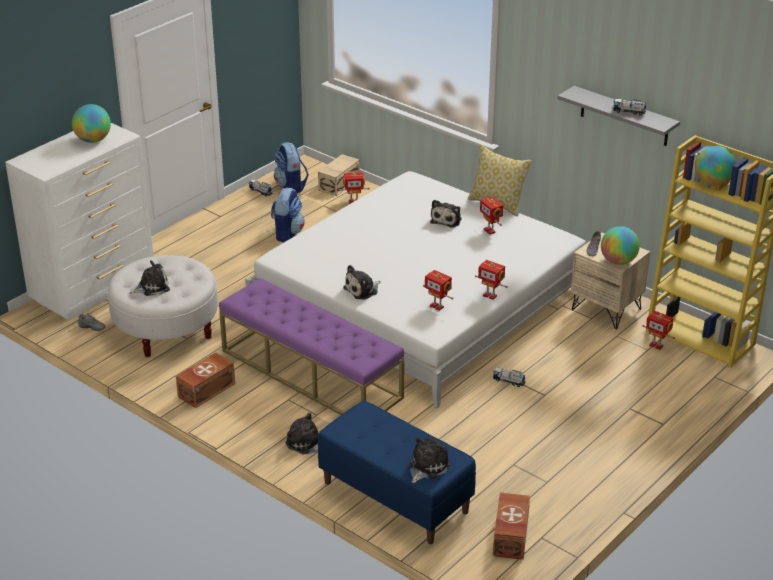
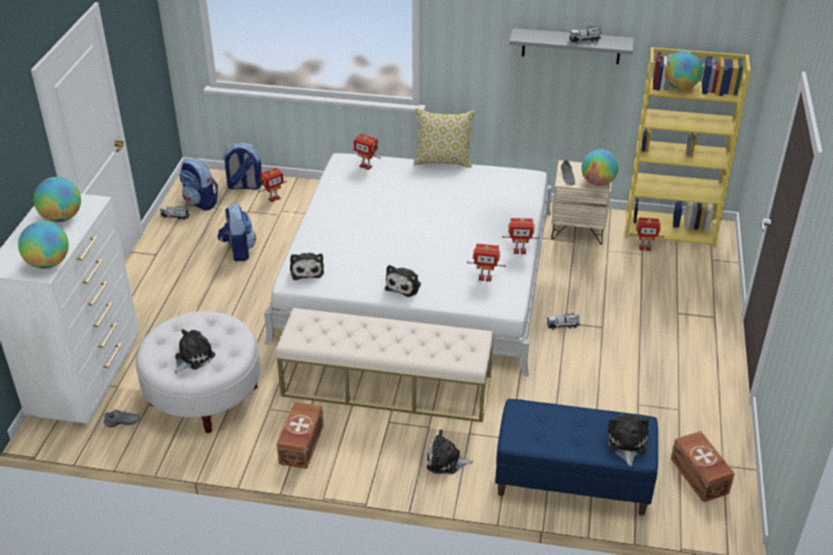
camera: 30 degrees left, 5 degrees up
(55, 168) = (48, 263): none -> globe
(311, 374) = (387, 386): purple bench -> beige bench
(338, 184) = (244, 186): beige storage box -> backpack
(447, 220) = (414, 190): plush toy -> plush toy (307, 270)
(490, 230) = (462, 188): toy robot -> toy robot (366, 166)

